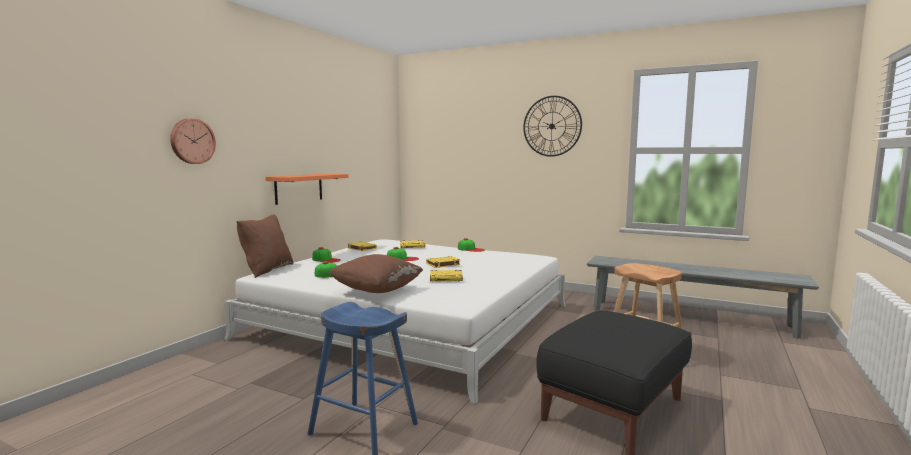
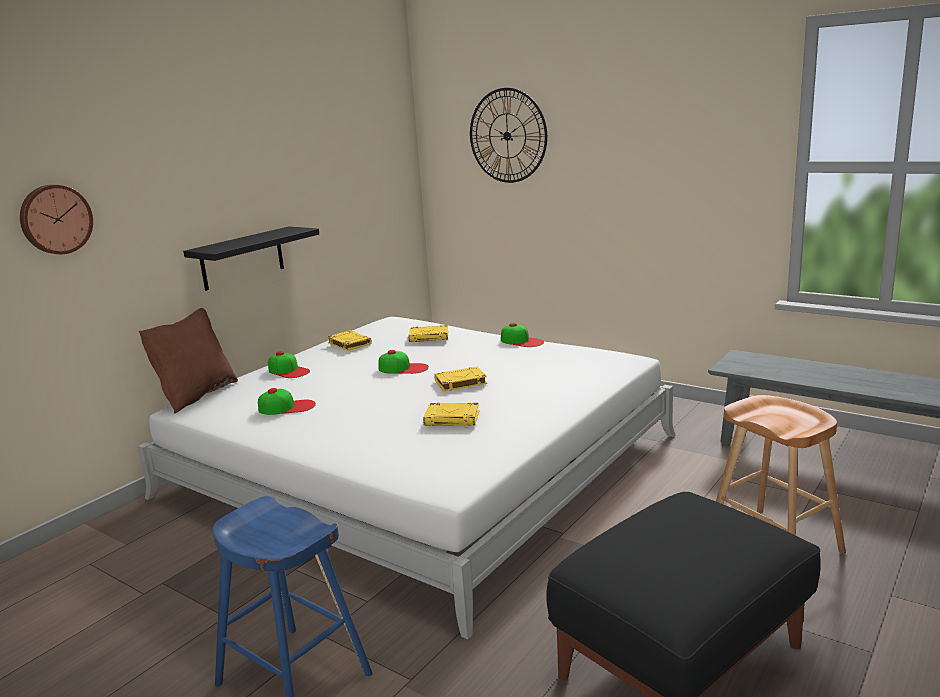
camera: 10 degrees right, 10 degrees up
(299, 188) = (242, 258): orange shelf -> black shelf
(376, 291) = (336, 448): brown pillow -> none
(552, 126) = (661, 123): wall clock -> wall clock (507, 136)

